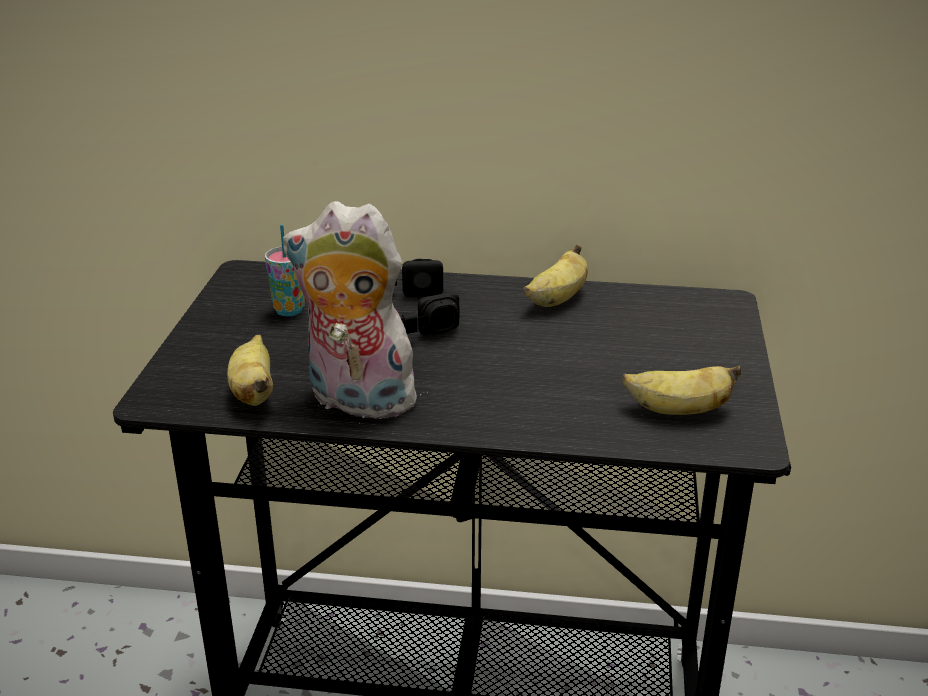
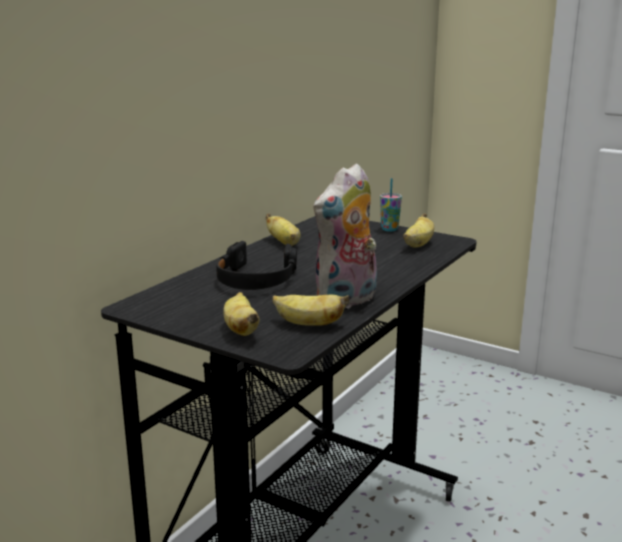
camera: 65 degrees left, 10 degrees down
(212, 353) = (241, 329): none -> banana
(289, 310) = (210, 301): cup -> cup (389, 229)

